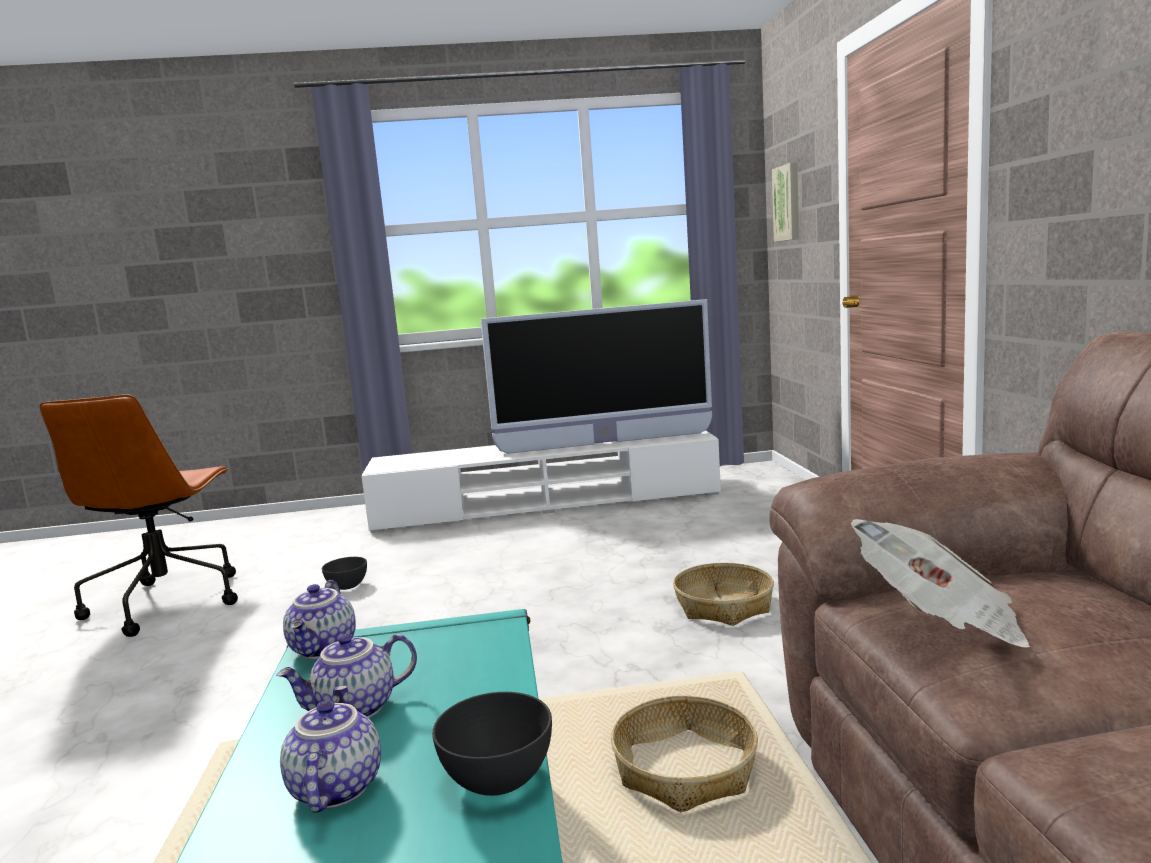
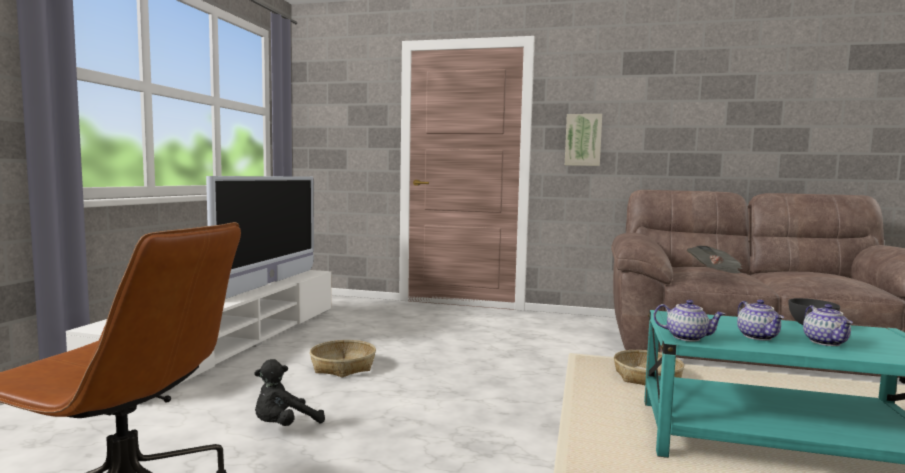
camera: 70 degrees left, 5 degrees down
(334, 788) = (826, 342): teapot -> teapot turned 105 degrees counterclockwise
(347, 586) = (284, 426): grey bowl -> black plush toy
(724, 606) = (495, 342): basket -> basket (343, 366)
(788, 203) = (332, 121): picture -> picture (583, 140)

